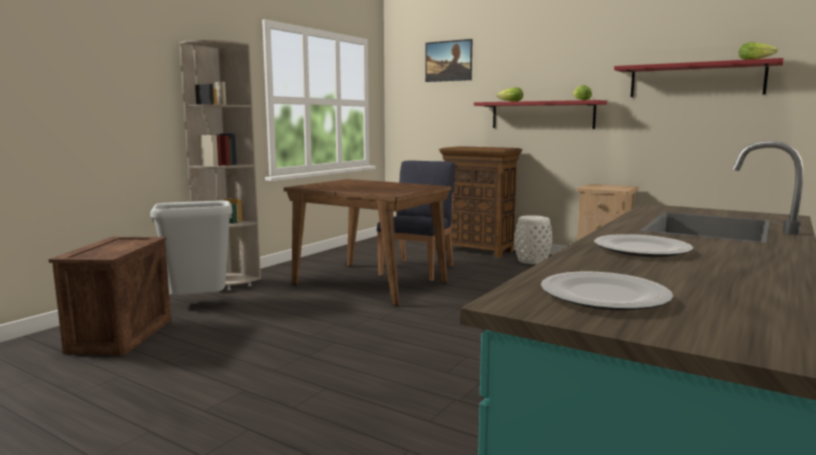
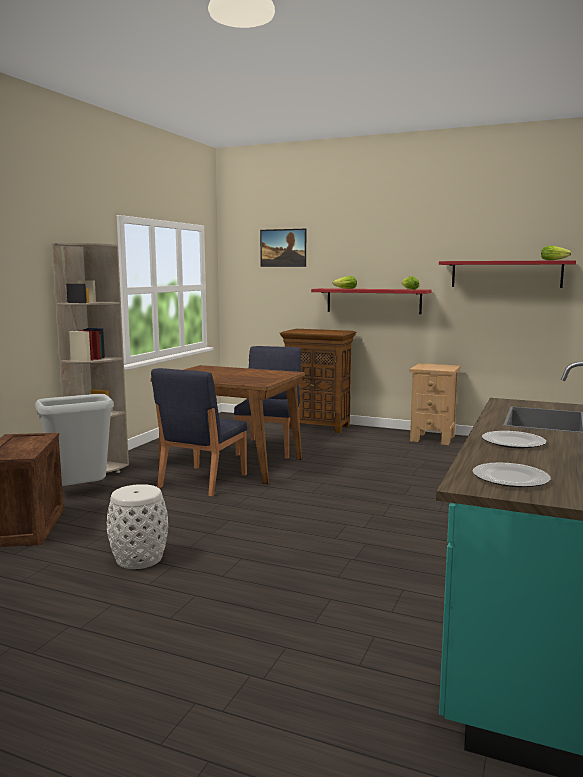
camera: 10 degrees left, 0 degrees up
(329, 299) = (202, 481): none -> blue chair
(532, 261) = (369, 434): white stool -> white stool (139, 559)

